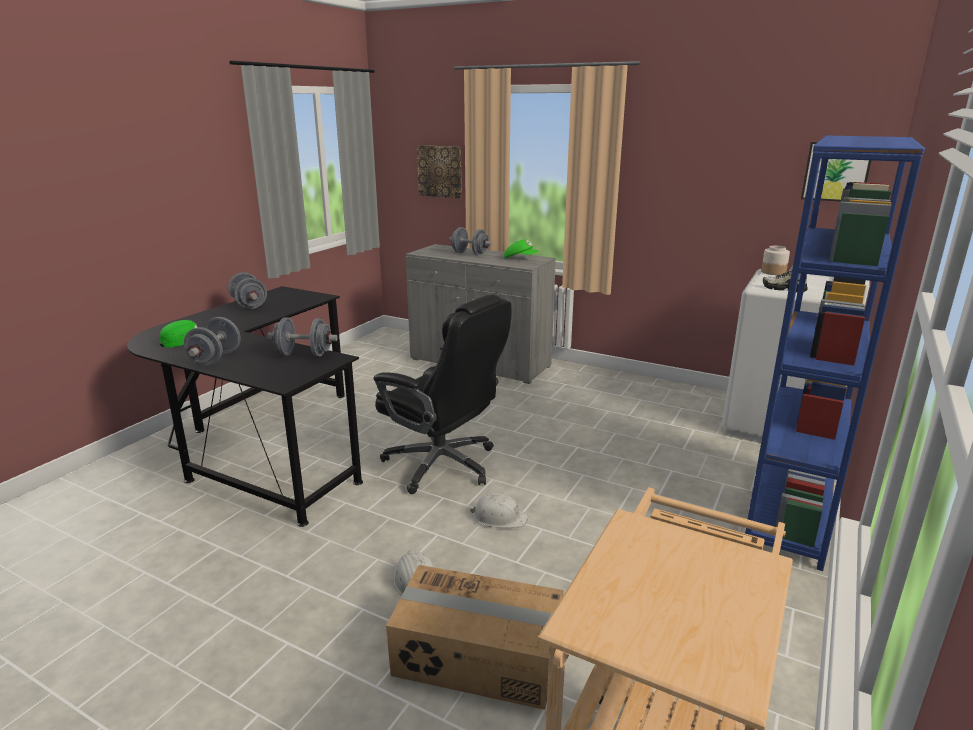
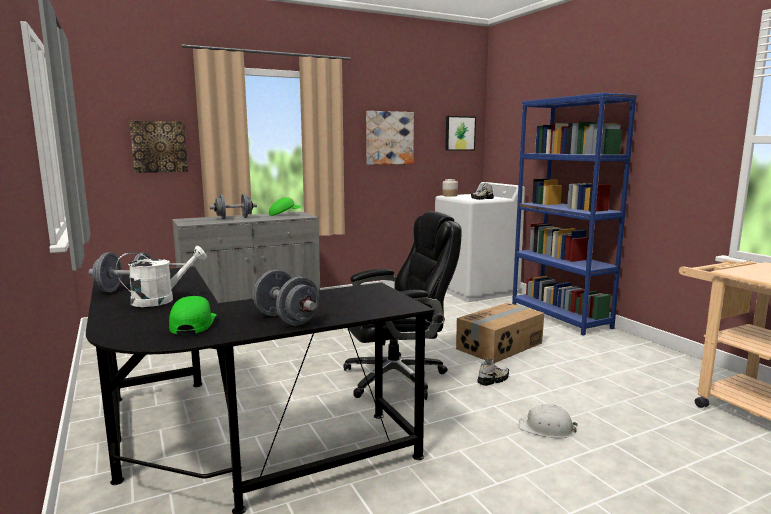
camera: 55 degrees left, 10 degrees down
(235, 317) = (161, 300): none -> white watering can
(304, 354) = (343, 293): grey dumbbell -> none
(478, 657) = (646, 430): cardboard box -> cardboard box (500, 346)
(499, 517) = (493, 380): white hard hat -> shoe
(700, 173) = (389, 138): none -> picture

